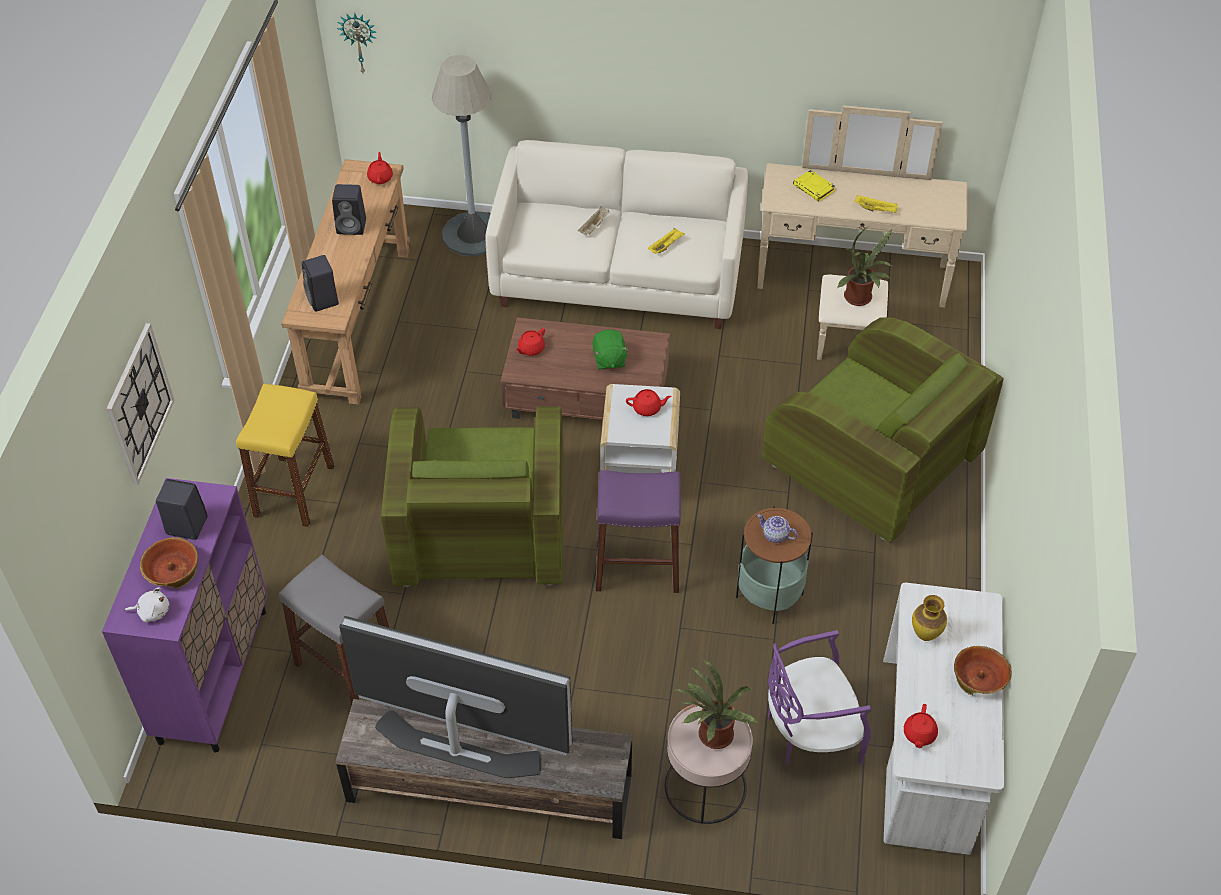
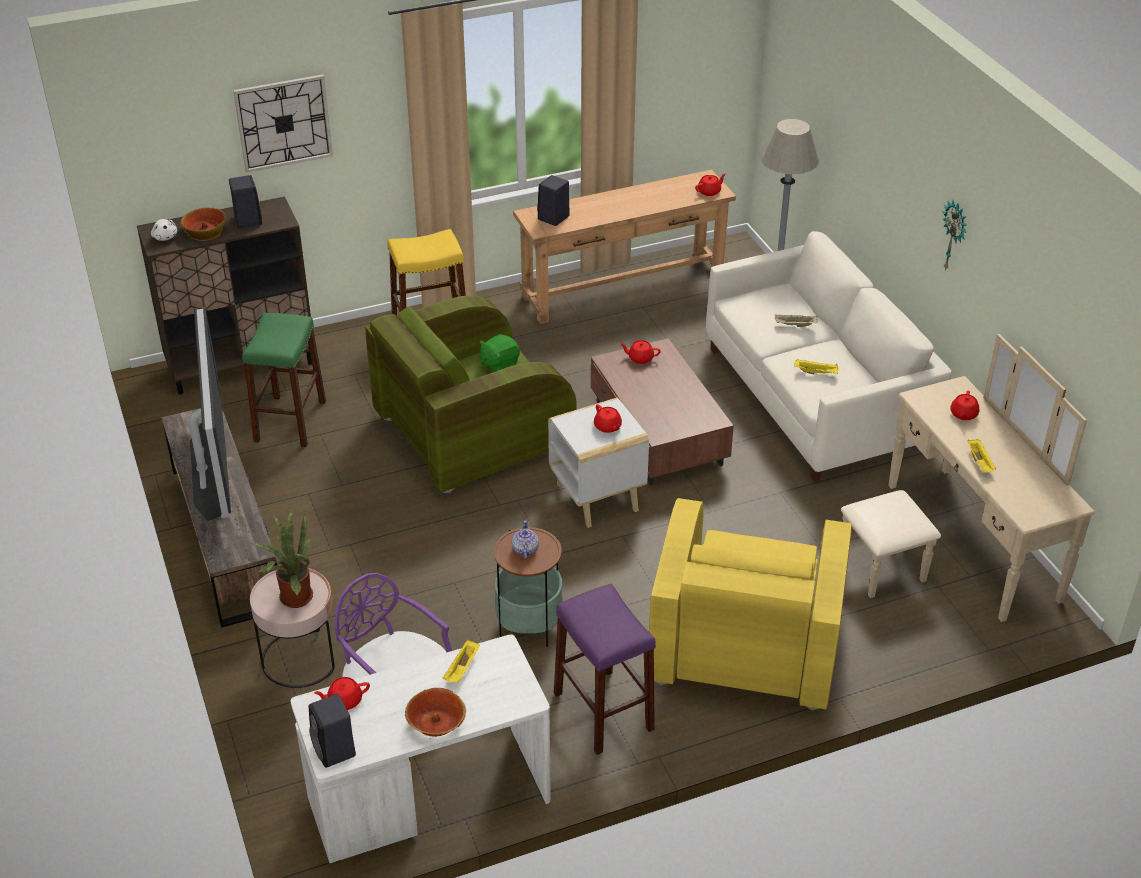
camera: 60 degrees right, 10 degrees down
(213, 674) = (242, 364): purple cabinet -> brown cabinet
(347, 666) = (290, 421): grey stool -> green stool
(352, 226) = (643, 200): black speaker -> black speaker (335, 751)
(359, 42) = (775, 83): wall clock -> wall clock (954, 236)
(609, 359) = (669, 403): green plush toy -> green plush toy (499, 363)
(637, 567) = (498, 533): purple stool -> purple stool (603, 711)
(814, 188) = (963, 414): yellow book -> red teapot
(860, 299) = (889, 520): potted plant -> none
(873, 462) = (745, 639): green armchair -> yellow armchair
(925, 634) = (462, 669): vase -> yellow tray

